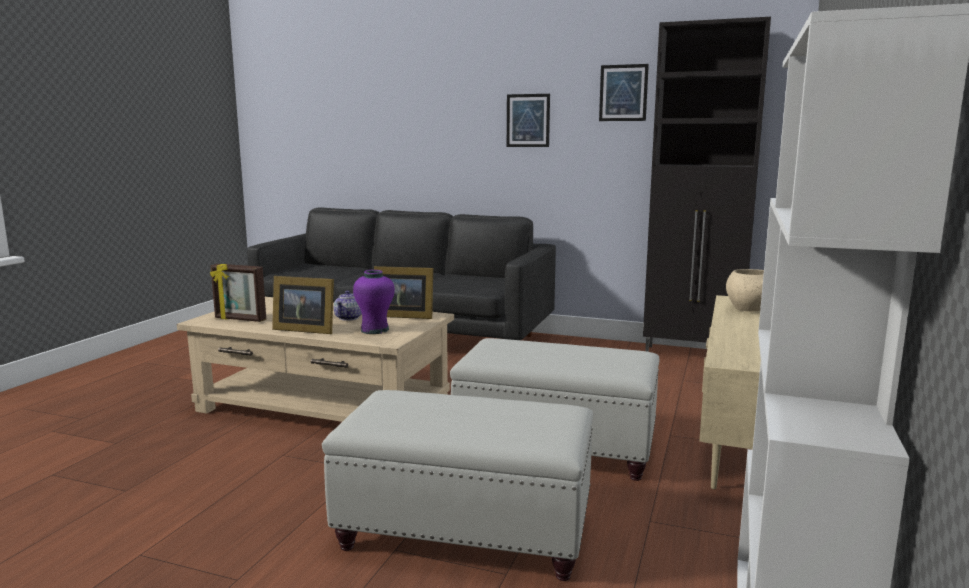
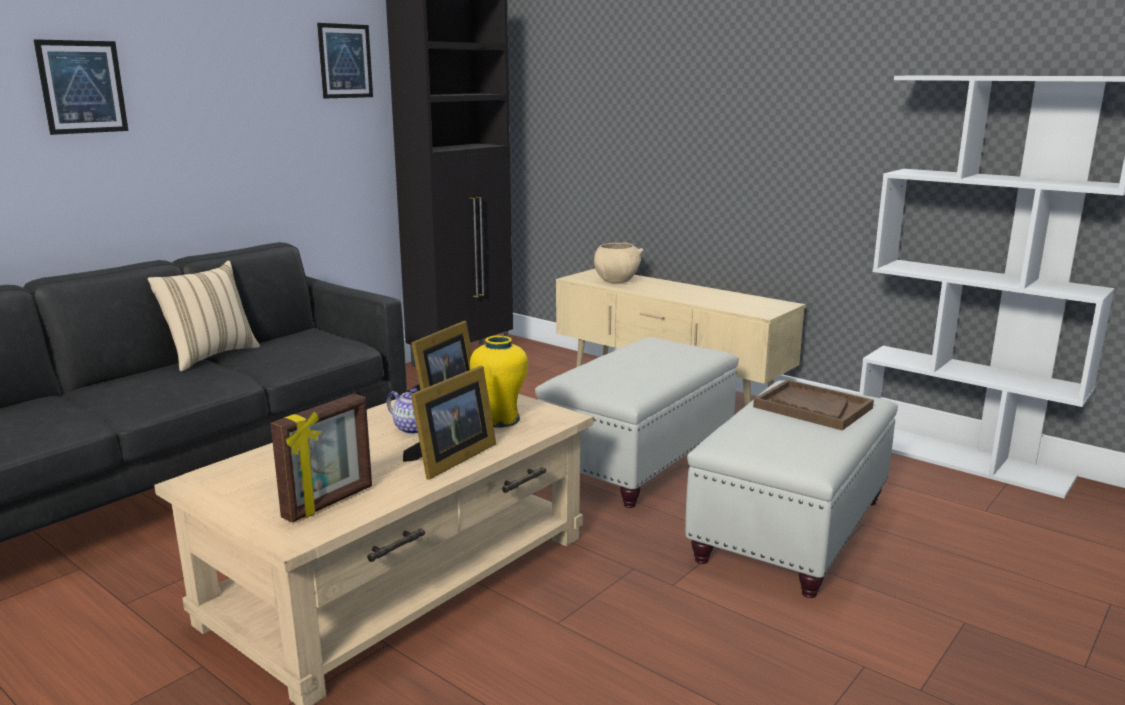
camera: 70 degrees left, 5 degrees up
(375, 330) = (499, 419): purple vase -> yellow vase
(443, 273) = (210, 356): none -> beige pillow
(504, 421) = (812, 407): none -> brown tray
(528, 120) = (232, 99): picture -> picture (82, 87)

